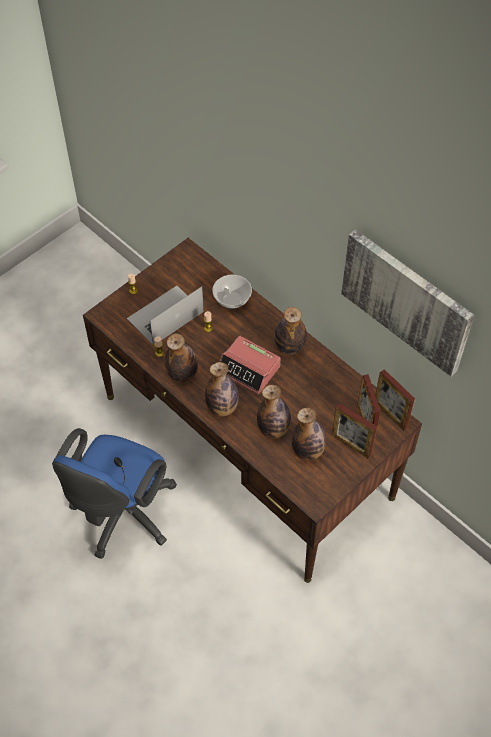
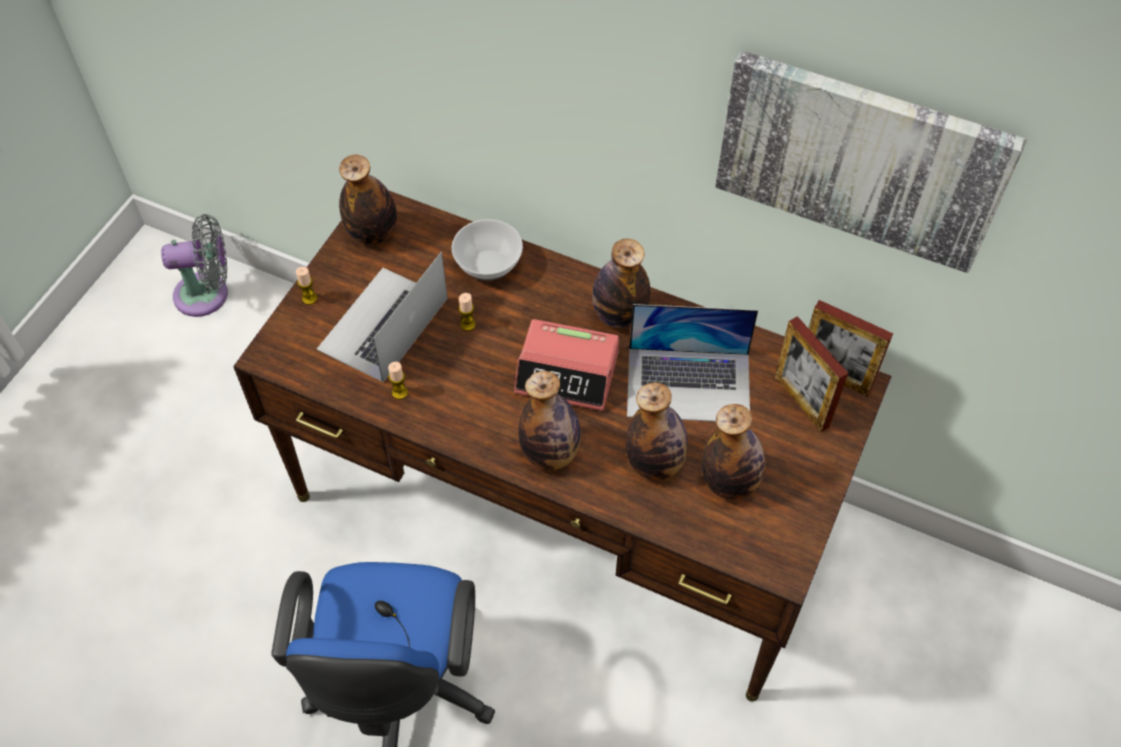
camera: 20 degrees left, 0 degrees up
(100, 270) = (207, 294): none -> grey fan
(182, 374) = (456, 416): bottle -> bottle (373, 233)
(310, 394) = (689, 384): none -> laptop
(351, 444) = (796, 448): picture frame -> none

